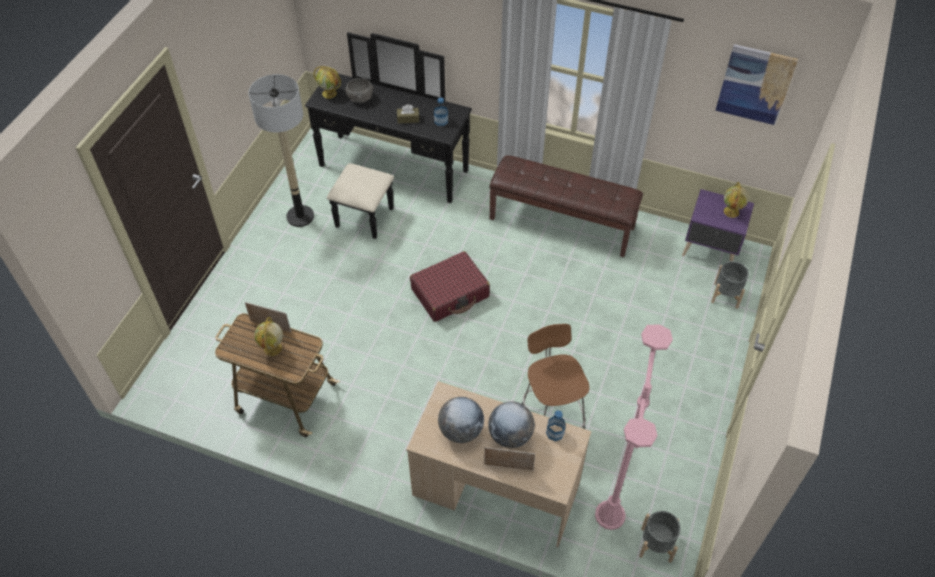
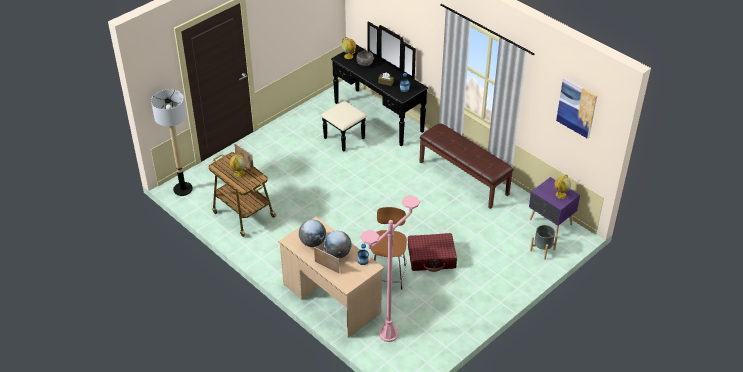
camera: 25 degrees right, 10 degrees down
(300, 216) = (307, 126): floor lamp -> floor lamp (183, 189)
(450, 293) = (369, 193): red suitcase -> red suitcase (431, 257)
(656, 545) = (405, 358): grey planter -> none

